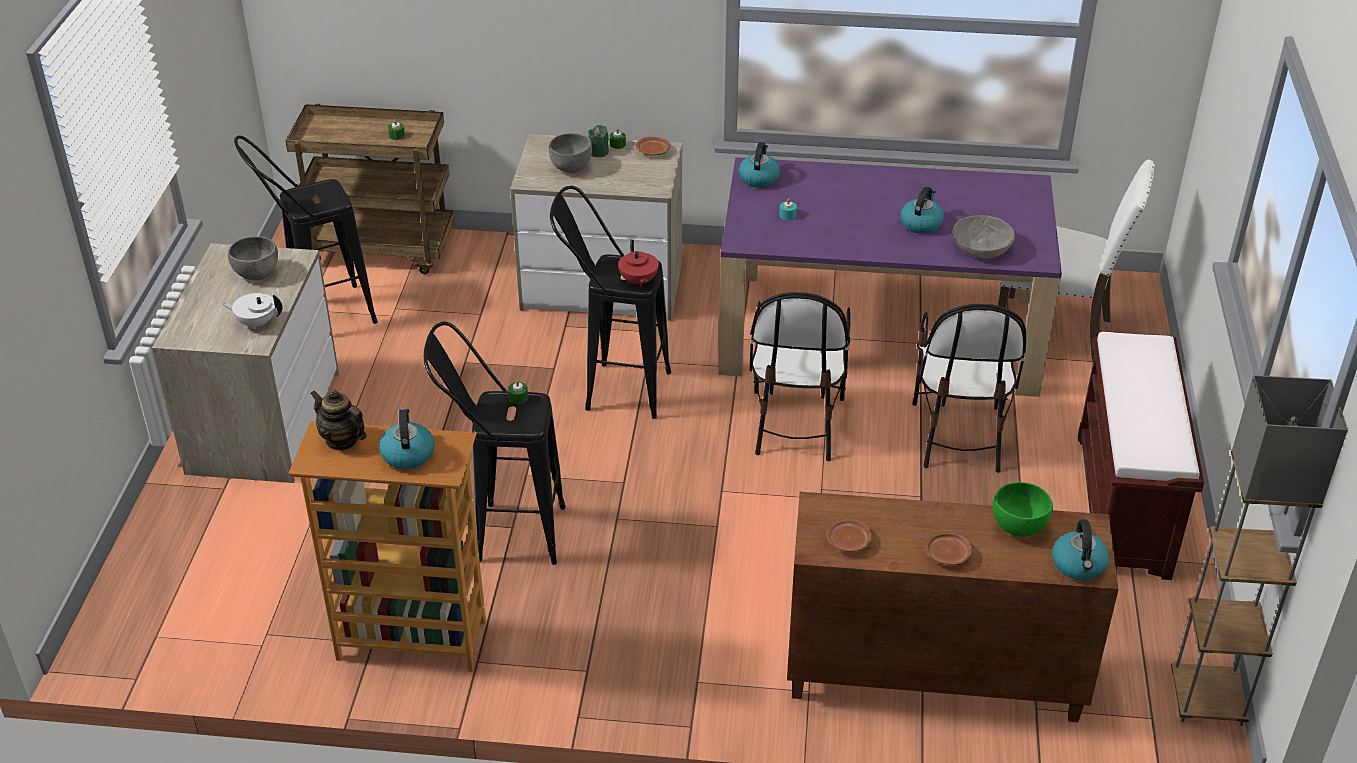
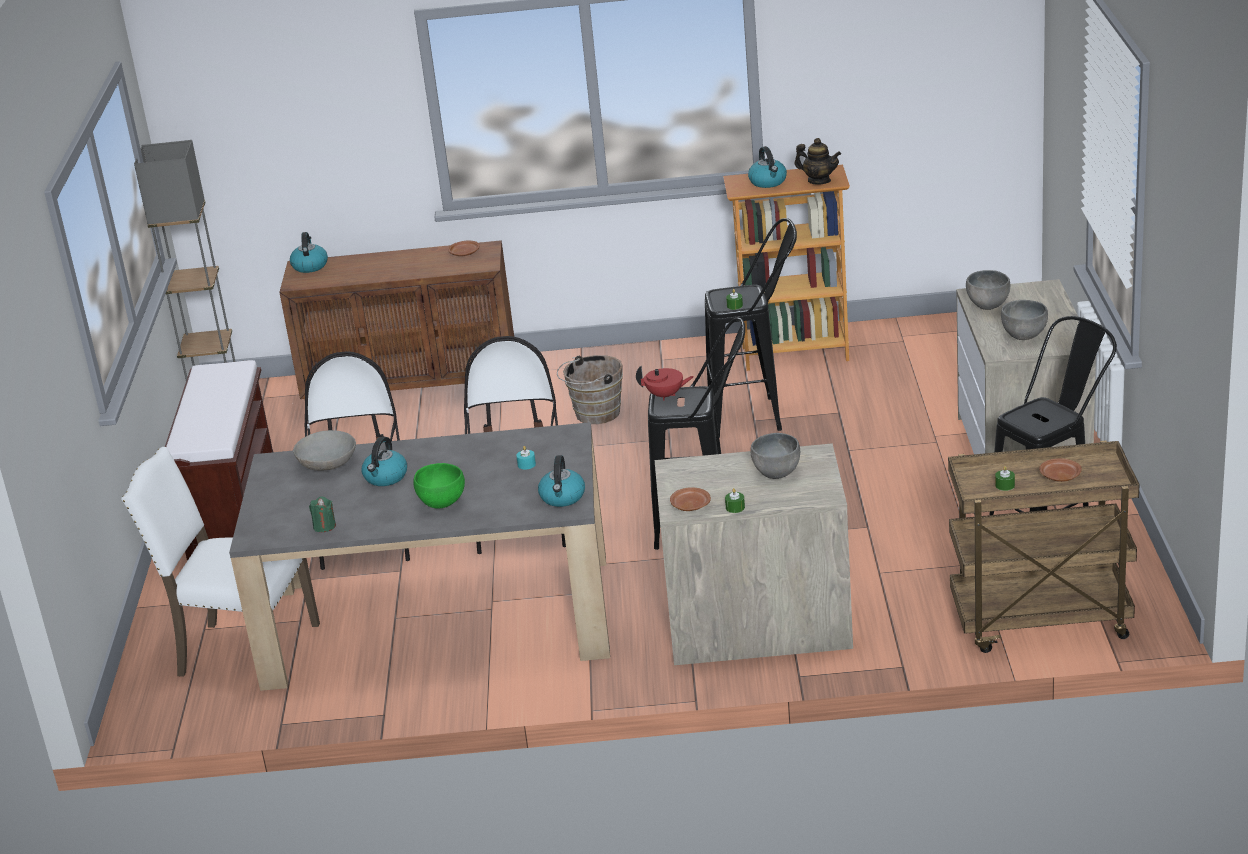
camera: 175 degrees right, 10 degrees down
(256, 322) = (988, 305): white teapot -> grey bowl
(599, 152) = (753, 495): green candle -> green candle (324, 526)
(638, 281) = (665, 395): red teapot -> red teapot turned 120 degrees clockwise
(696, 579) = (594, 414): none -> brown bucket
(879, 334) = (439, 620): purple dining table -> grey dining table
(948, 554) = (397, 258): brown plate -> brown plate (1059, 476)
(1019, 527) = (345, 276): green bowl -> green bowl (441, 503)

